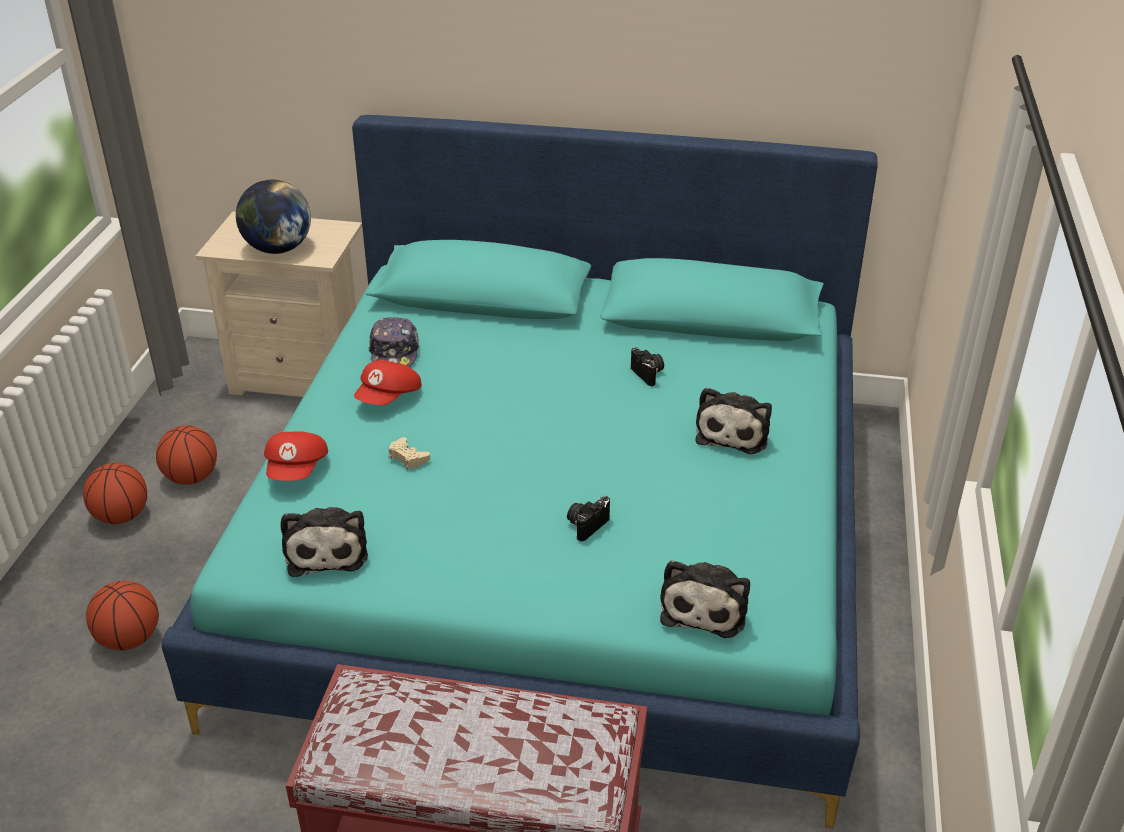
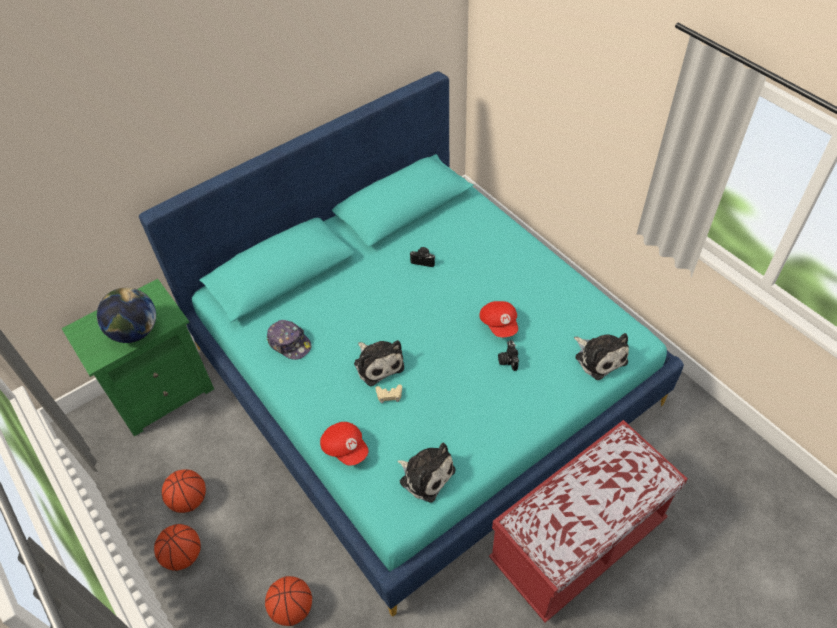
camera: 45 degrees left, 15 degrees up
(302, 377) = (163, 392): beige nightstand -> green nightstand
(389, 397) = (327, 371): red cap -> red cap (499, 324)
(733, 432) = (497, 263): plush toy -> plush toy (378, 363)

